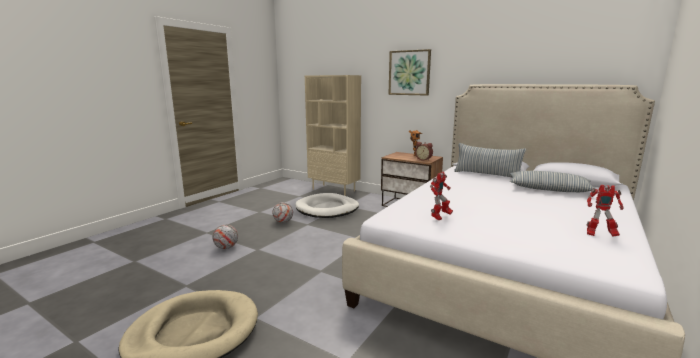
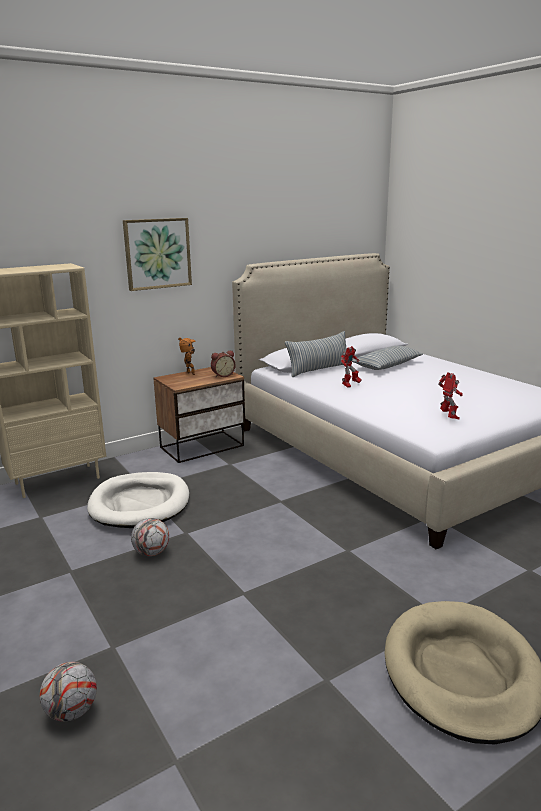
camera: 65 degrees left, 5 degrees up
(226, 247) = (209, 626): football -> football (71, 711)
(599, 235) = (502, 385): toy robot -> toy robot (350, 385)

